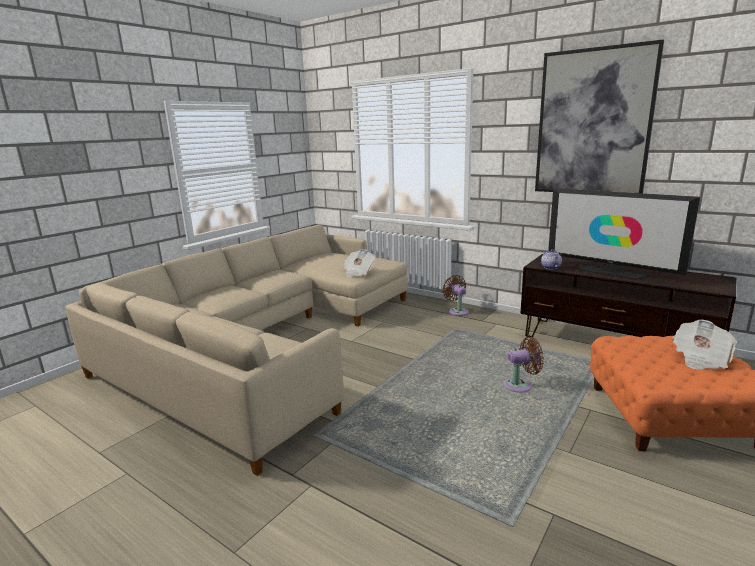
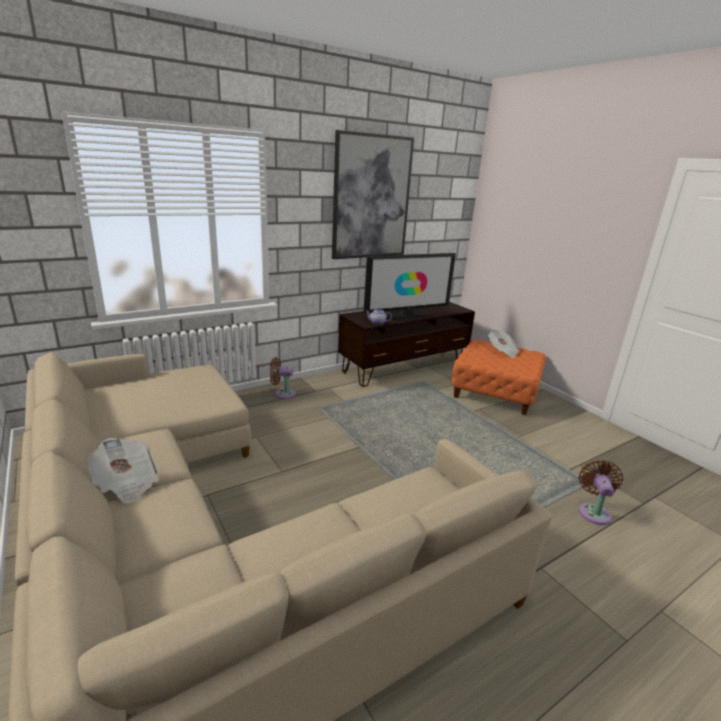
camera: 70 degrees left, 5 degrees up
(358, 272) = (214, 394): newspaper -> newspaper (126, 483)
(520, 385) = (436, 418): brown fan -> brown fan (594, 511)

